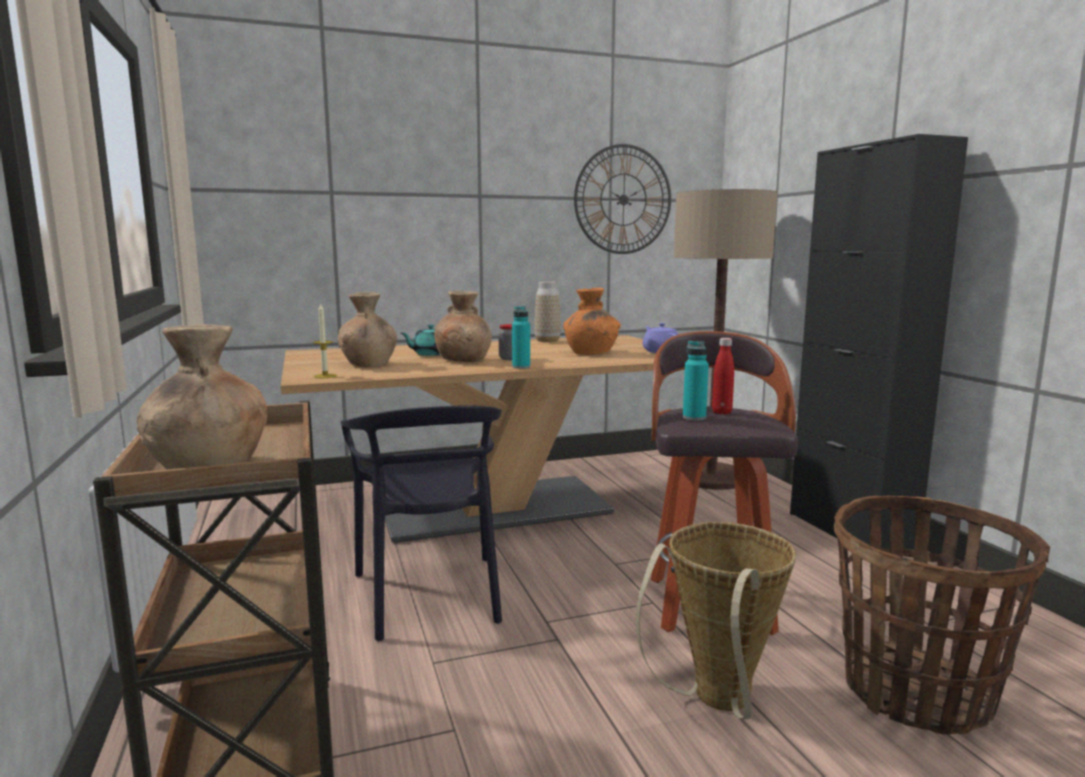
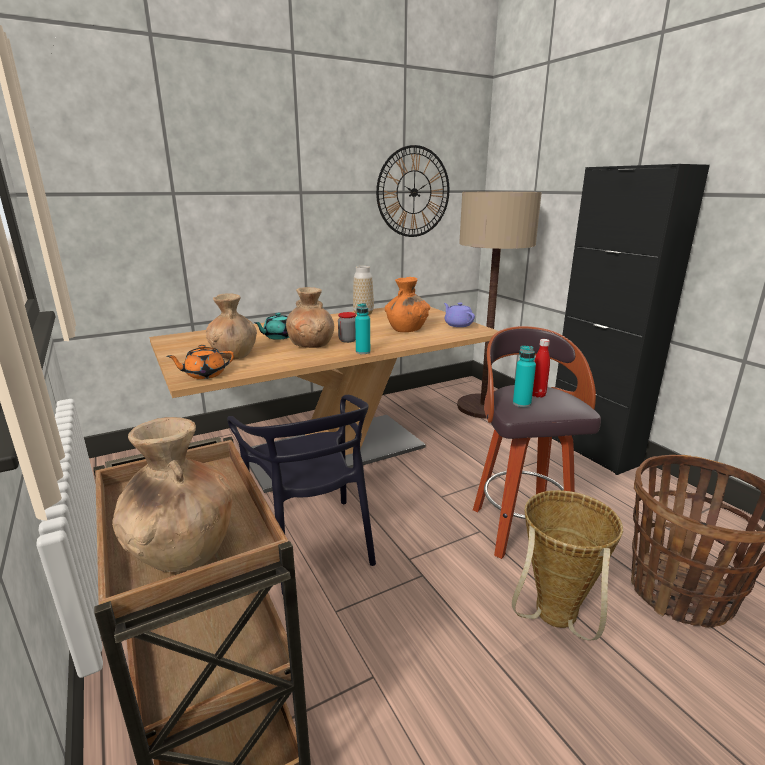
camera: 10 degrees left, 10 degrees up
(325, 376) = (204, 374): candle -> orange teapot

